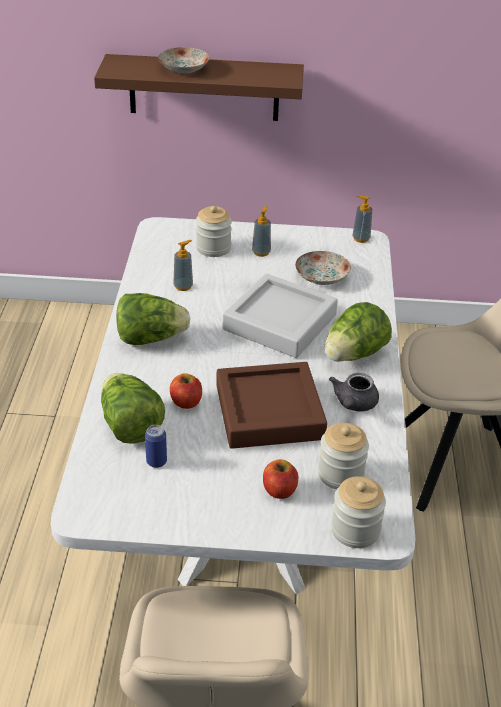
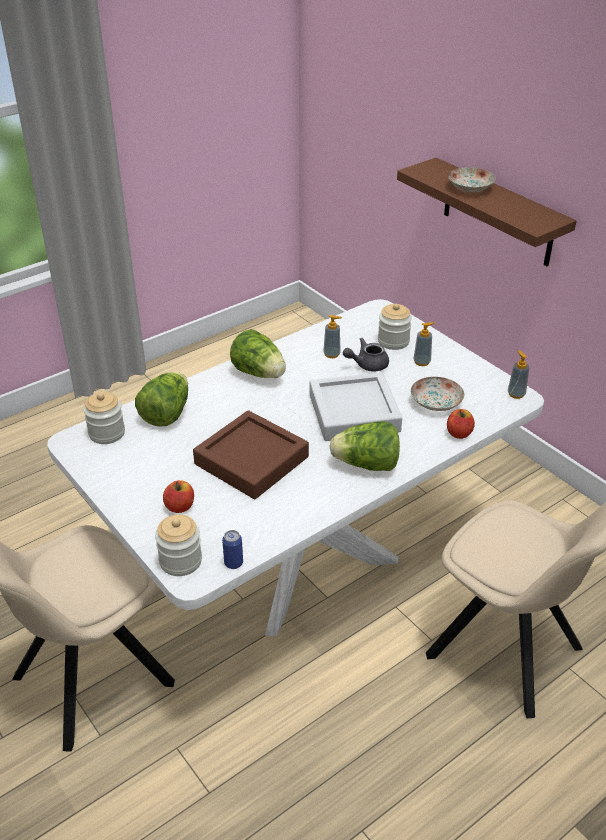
camera: 50 degrees right, 0 degrees up
(156, 461) = (147, 442): can -> can (233, 563)
(186, 402) = (216, 422): apple -> apple (459, 433)
(340, 474) = (228, 525): jar -> jar (107, 433)
(353, 404) = (310, 493): grey teapot -> grey teapot (367, 365)

